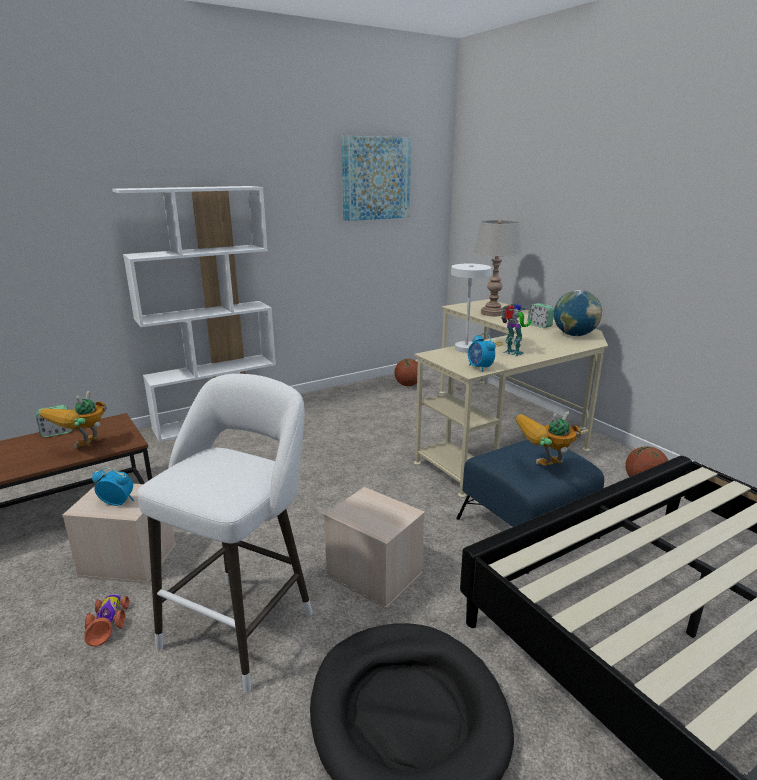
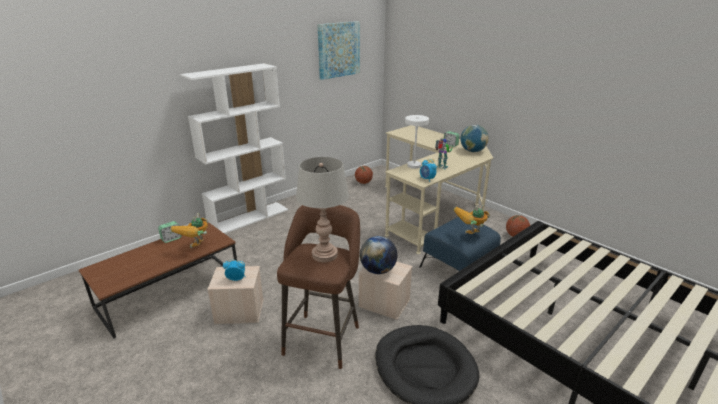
camera: 10 degrees left, 5 degrees up
(108, 622) = (247, 345): toy car -> none
(243, 624) = (323, 337): white stool -> brown stool
(360, 513) = (378, 270): none -> globe
(492, 313) = (419, 136): grey table lamp -> grey table lamp (325, 255)

